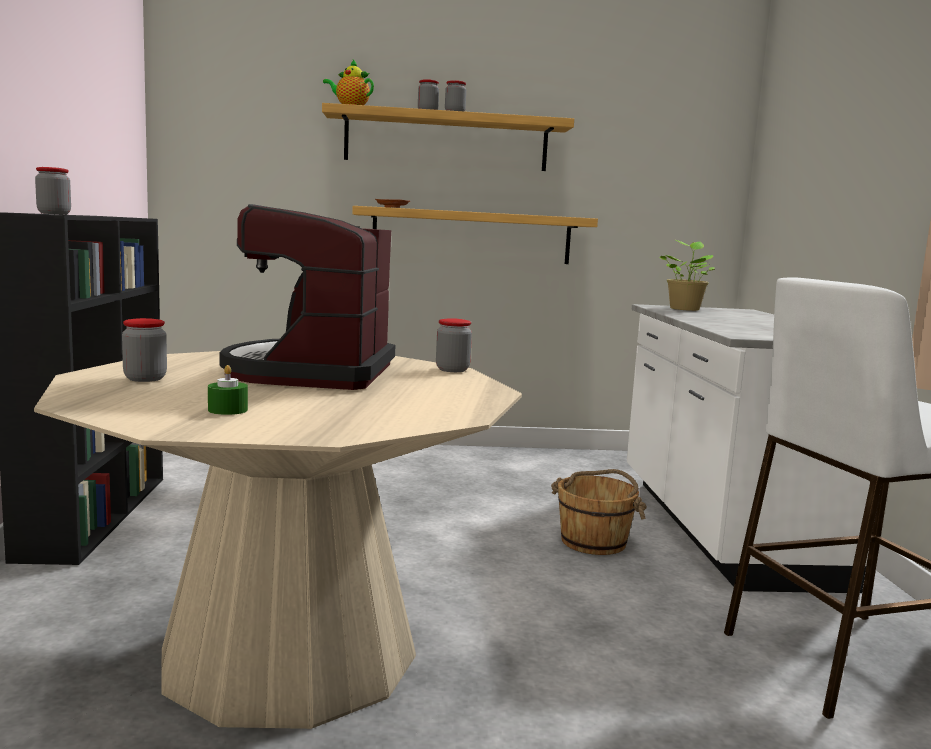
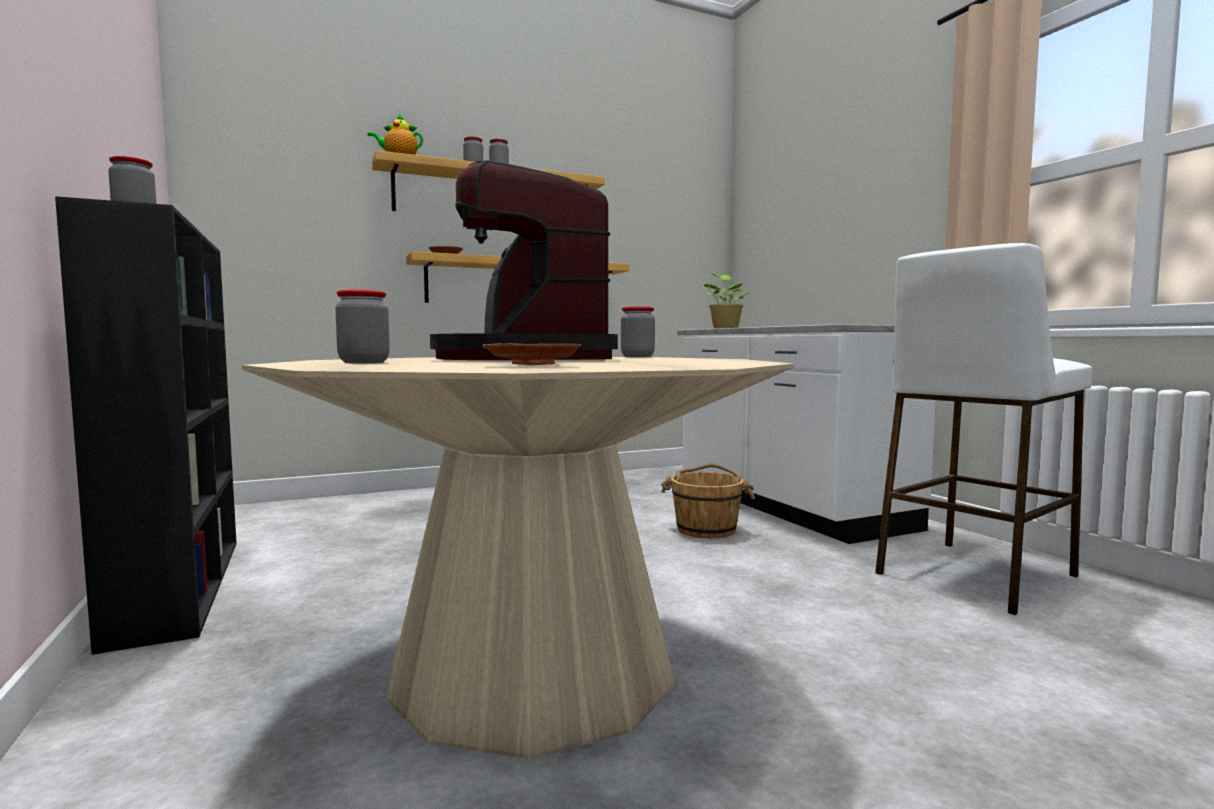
camera: 20 degrees left, 5 degrees down
(227, 410) = (534, 365): green candle -> brown plate

